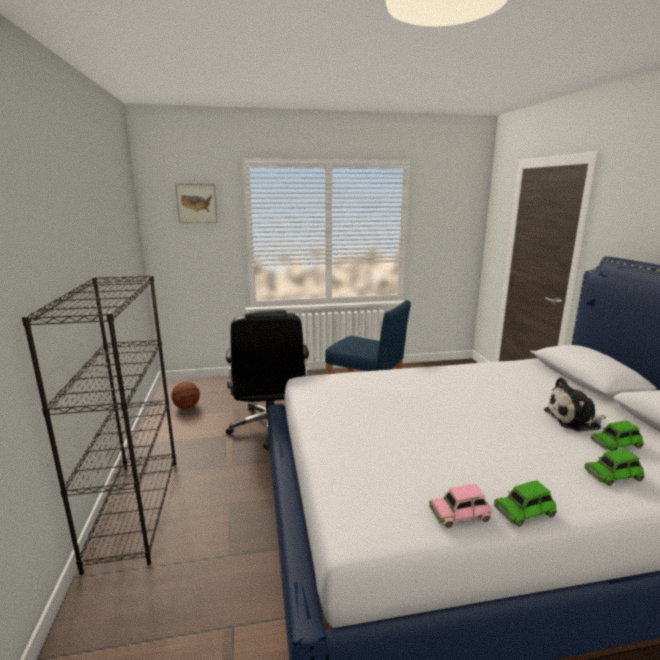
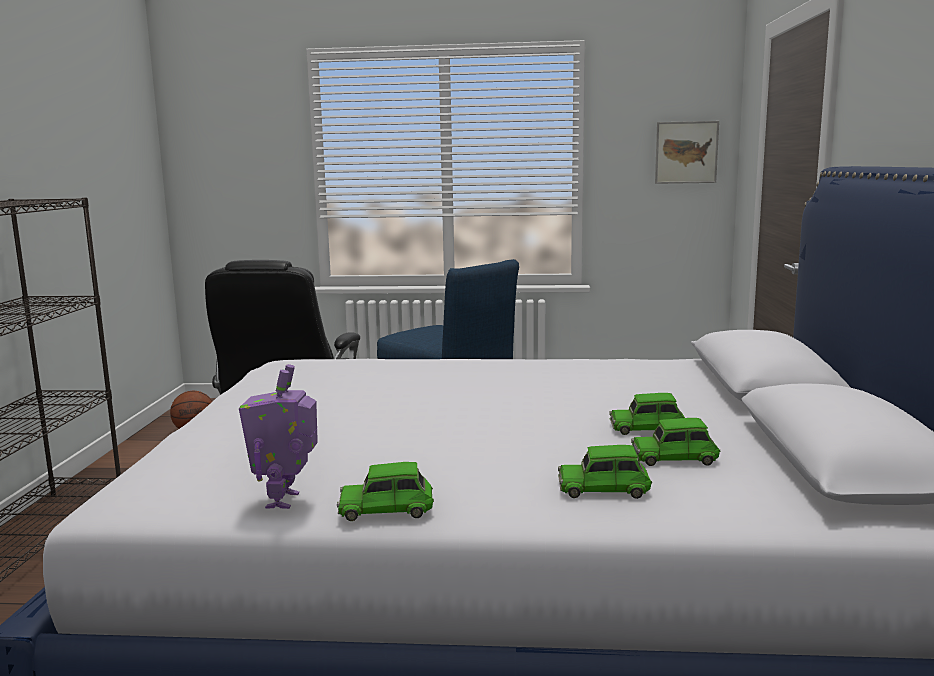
camera: 15 degrees right, 5 degrees down
(196, 203) = (240, 120): picture -> picture (686, 152)
(460, 513) = (285, 500): pink toy car -> toy robot
(575, 420) = (647, 428): plush toy -> green toy car

